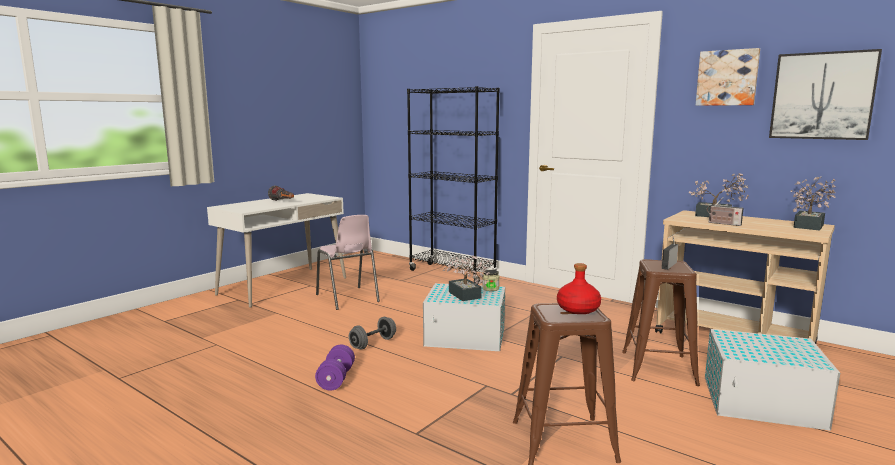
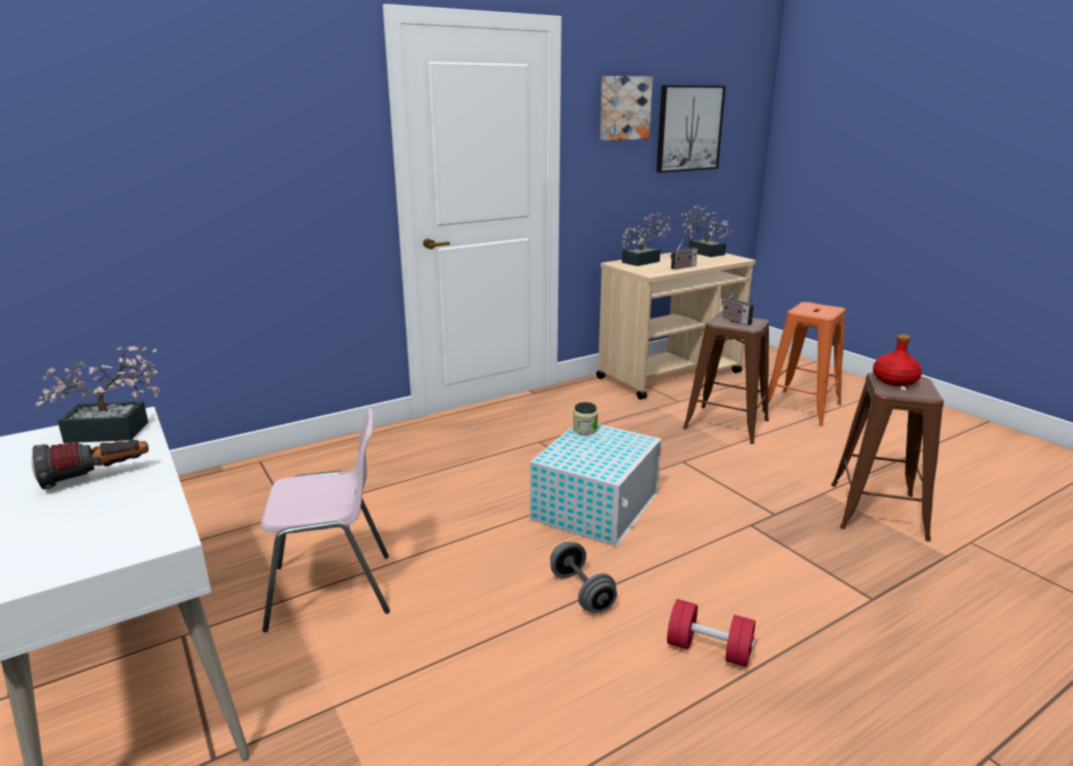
camera: 70 degrees left, 10 degrees up
(336, 379) = (708, 649): purple dumbbell -> red dumbbell
(452, 274) = (313, 461): black bookcase -> none
(466, 296) = (609, 451): potted plant -> potted plant (116, 432)
(764, 403) = (801, 408): white storage box -> orange stool

